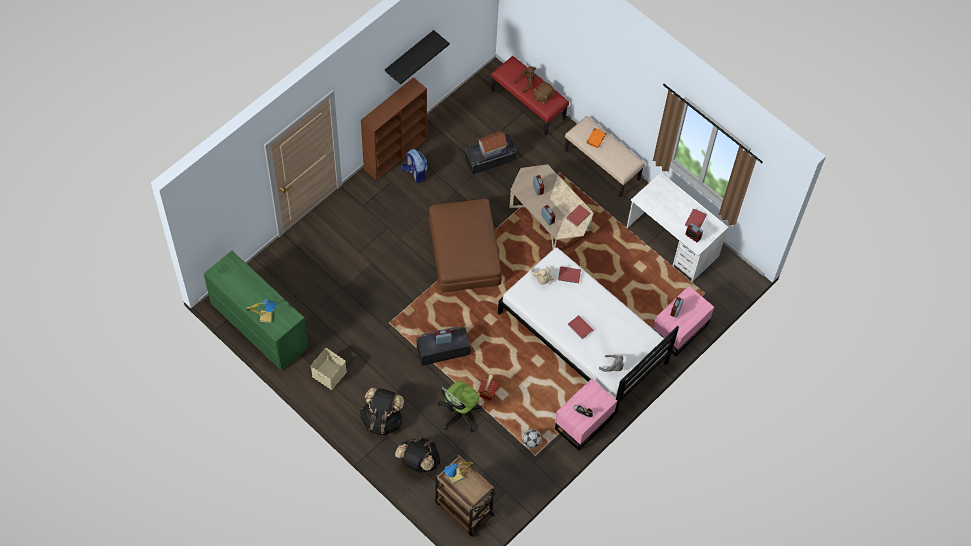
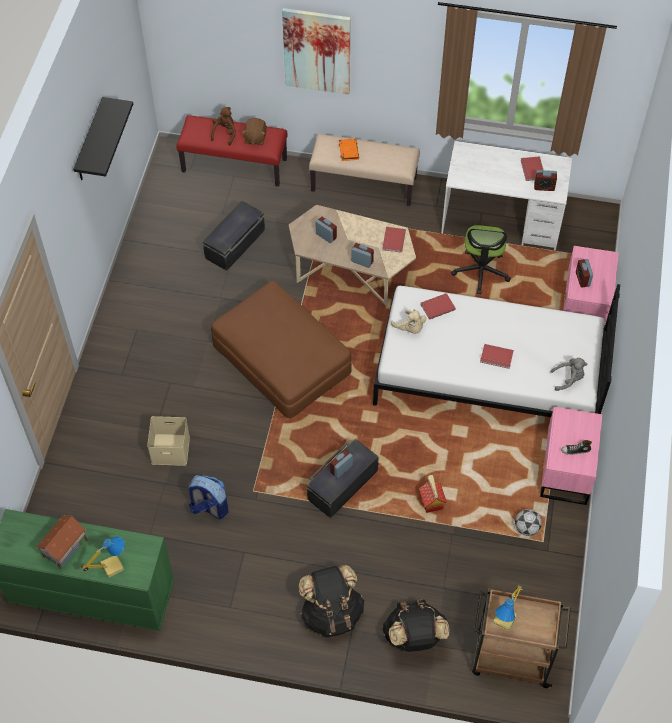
camera: 30 degrees left, 5 degrees down
(328, 374) = (223, 598): beige storage box -> beige storage box (169, 450)
(395, 153) = (119, 295): brown bookcase -> none
(415, 173) = (158, 304): backpack -> backpack (209, 507)
(459, 413) = (417, 547): office chair -> office chair (481, 271)
(492, 150) = (236, 227): toy house -> toy house (66, 549)
(595, 66) = (317, 51): none -> picture

